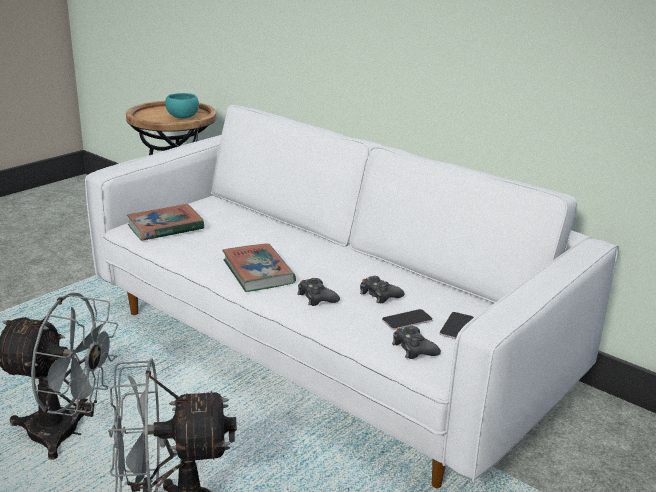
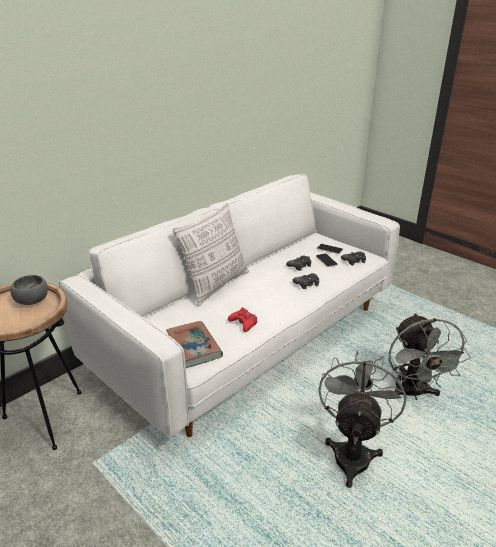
camera: 85 degrees left, 5 degrees up
(182, 117) = (33, 301): turquoise bowl -> grey bowl
(209, 252) = (243, 323): none -> red game controller
(258, 272) = (275, 303): book -> none
(308, 236) = (215, 285): none -> pillow

